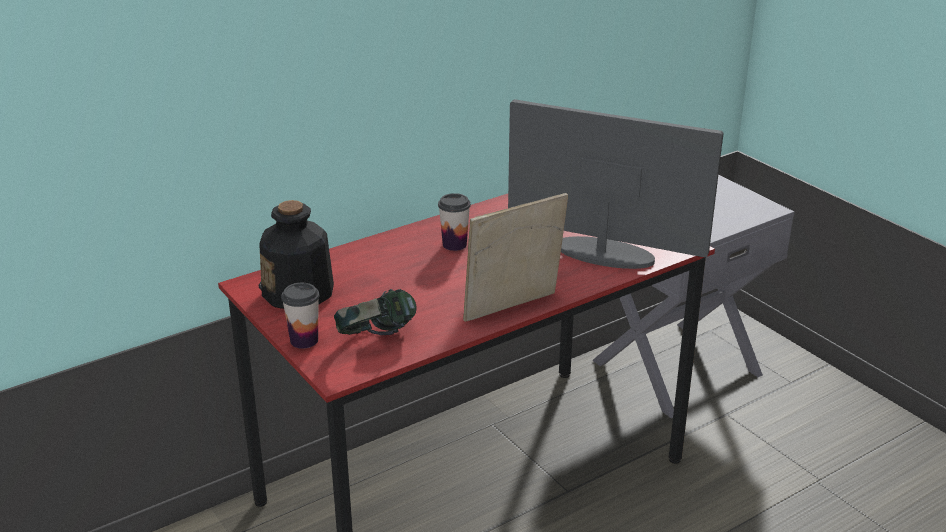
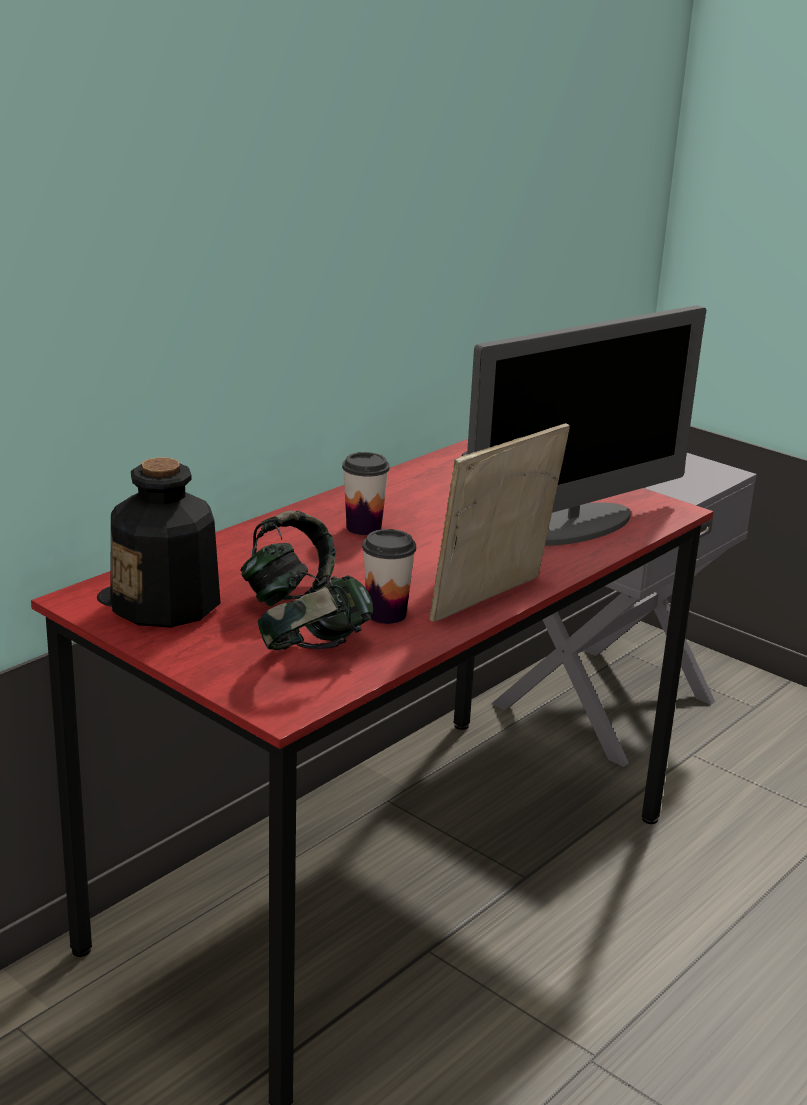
camera: 15 degrees left, 5 degrees down
(304, 340) = (206, 666): cup -> cup (386, 614)
(379, 292) = (288, 594): none -> headphones
(603, 253) = (574, 526): monitor -> monitor turned 135 degrees clockwise

